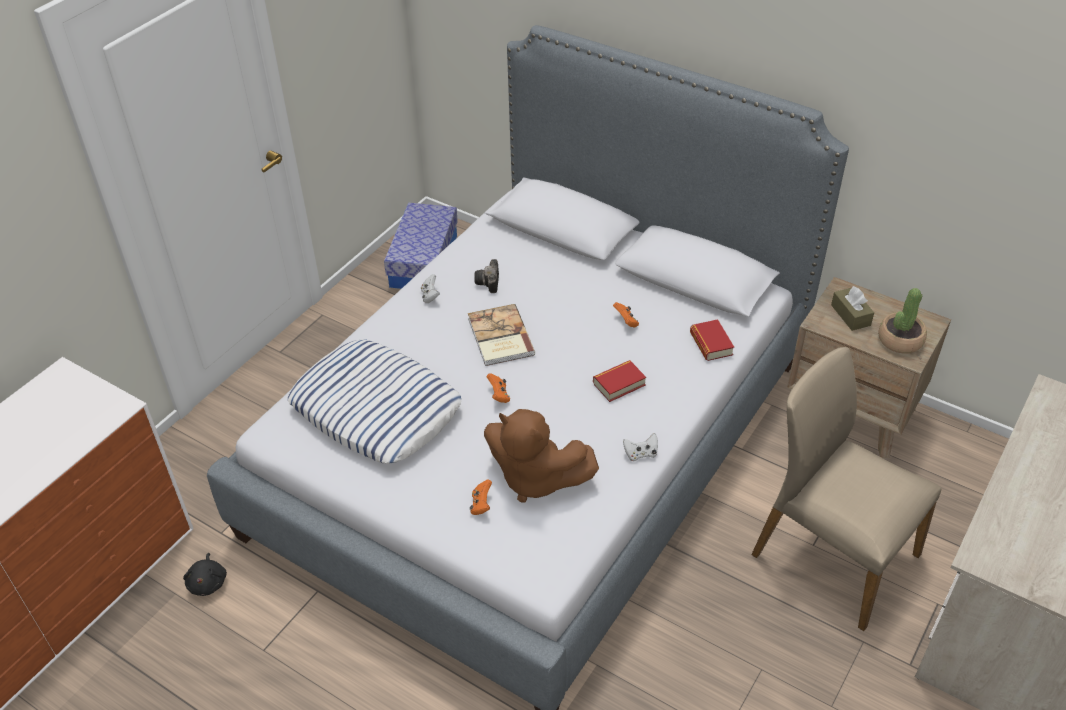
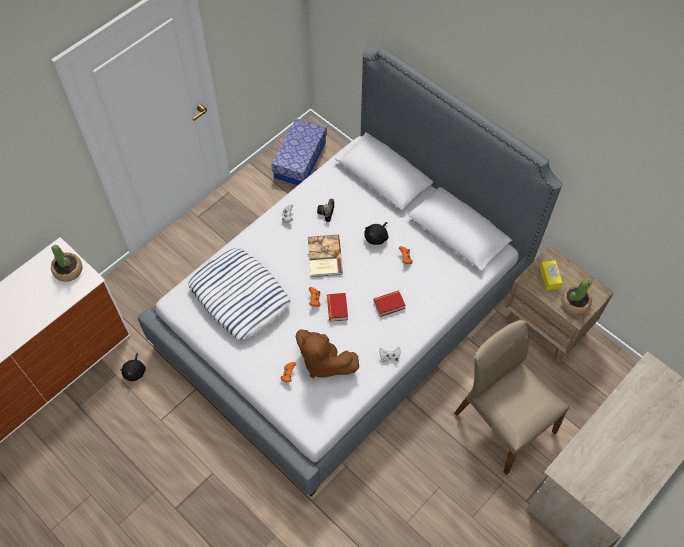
camera: 10 degrees right, 15 degrees up
(81, 399) = (68, 270): none -> potted plant
(574, 302) = (377, 237): none -> black plush toy
(711, 344) = (454, 285): book -> book (337, 308)
(850, 315) = (549, 278): brown tissue box -> yellow tissue box

